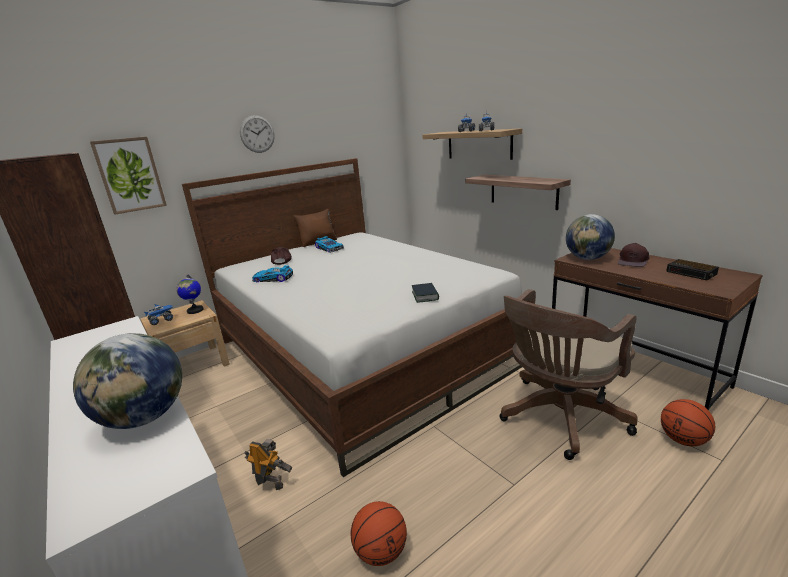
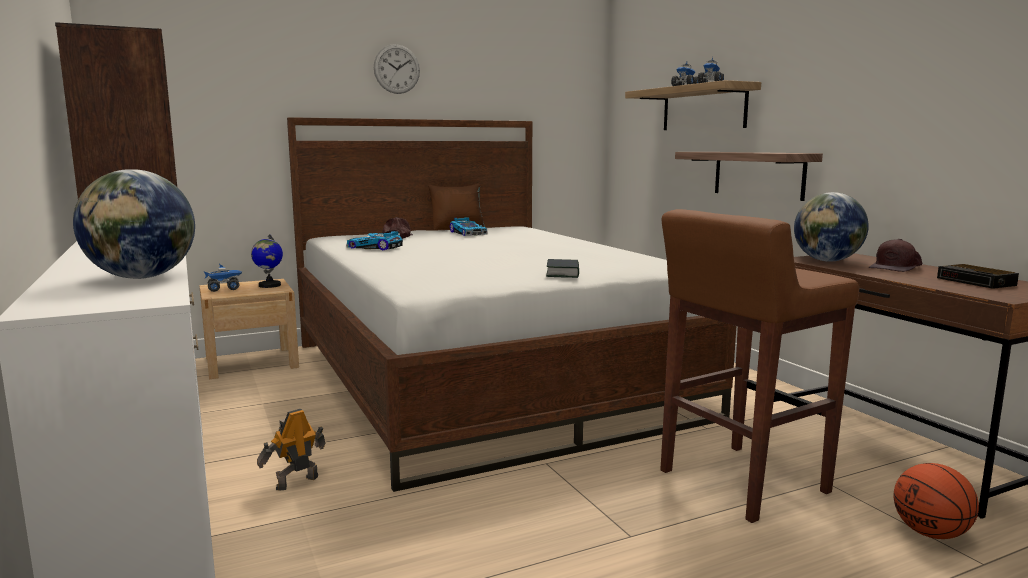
camera: 10 degrees right, 10 degrees down
(130, 175) = (226, 96): picture -> none
(270, 483) = (295, 482): toy robot -> toy robot turned 75 degrees counterclockwise
(381, 551) = (407, 566): basketball -> none
(559, 418) = (740, 482): brown office chair -> brown stool

